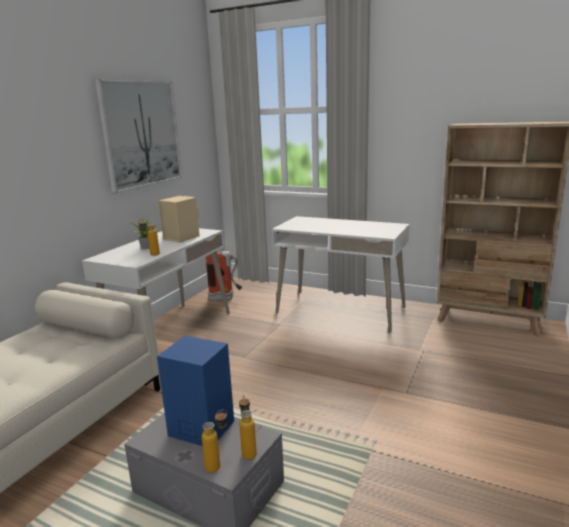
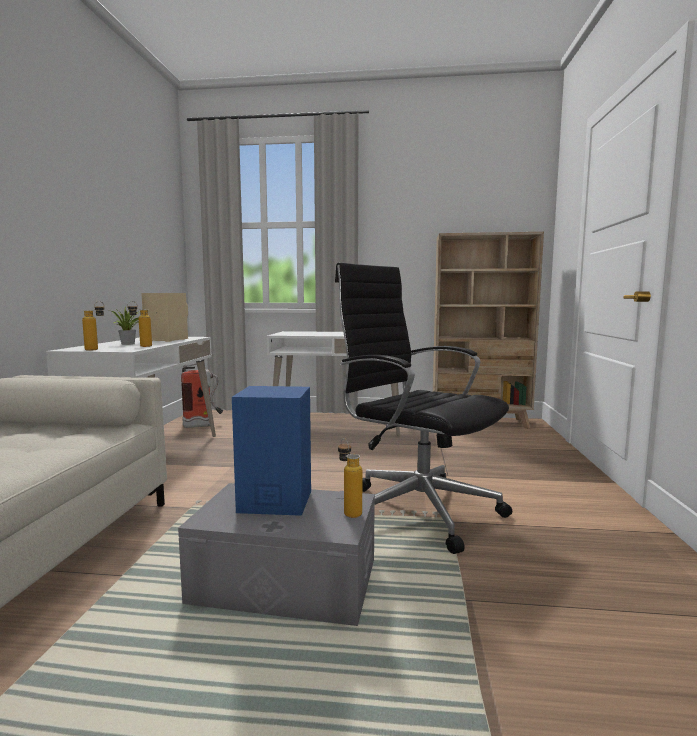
camera: 20 degrees left, 10 degrees down
(141, 134) = (116, 222): picture -> none
(218, 465) = (323, 527): bottle -> bottle (96, 349)
(352, 430) = (417, 509): none -> black office chair

